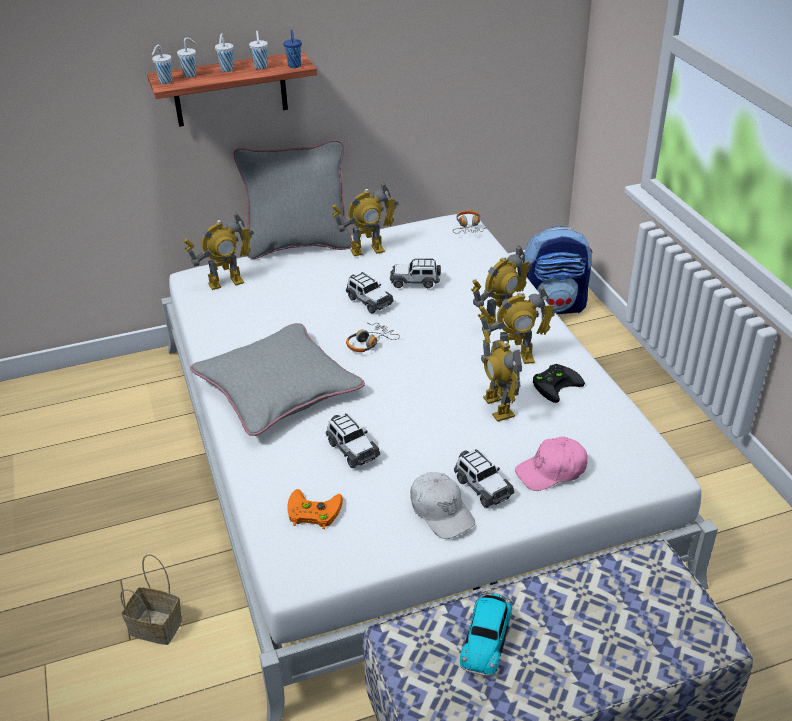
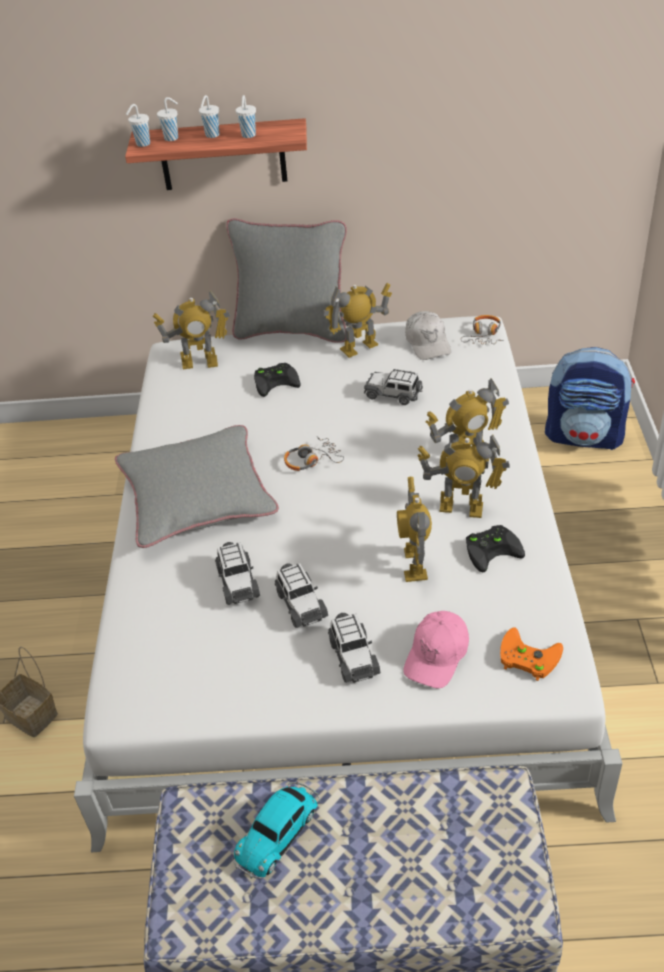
camera: 20 degrees right, 5 degrees up
(294, 66) = (284, 138): blue cup -> none
(305, 286) = (277, 381): none -> black game controller
(311, 512) = (167, 645): orange game controller -> orange game controller (526, 657)
(367, 250) = (359, 348): toy robot -> toy robot turned 150 degrees clockwise
(369, 301) = (334, 409): toy car -> toy car (300, 604)
(441, 511) = (296, 675): white cap -> white cap (428, 343)
(551, 471) = (437, 655): pink cap -> pink cap turned 60 degrees counterclockwise

